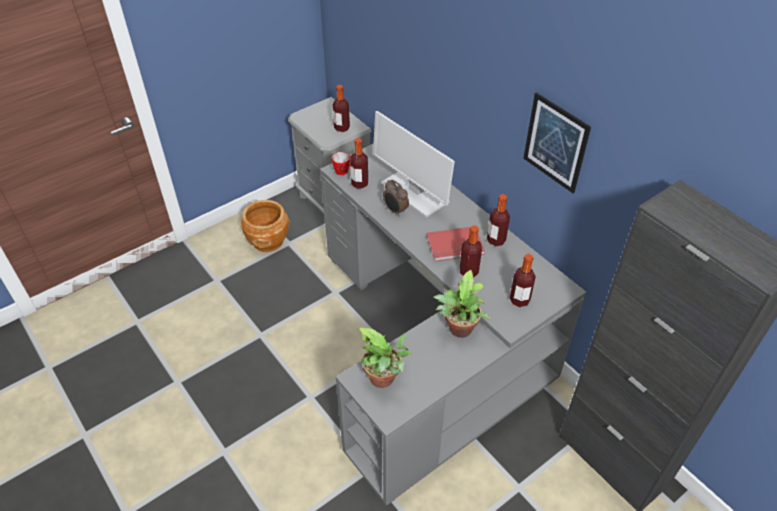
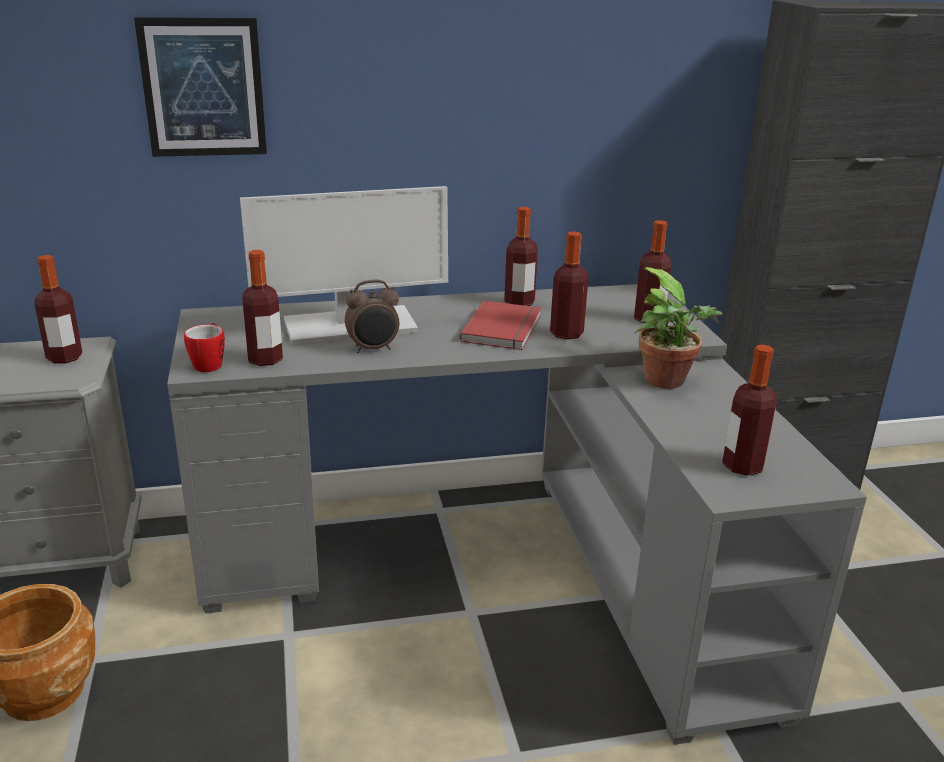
camera: 65 degrees left, 20 degrees down
(385, 379) = (742, 466): potted plant -> bottle
(555, 143) = (561, 82): picture -> picture (203, 88)

